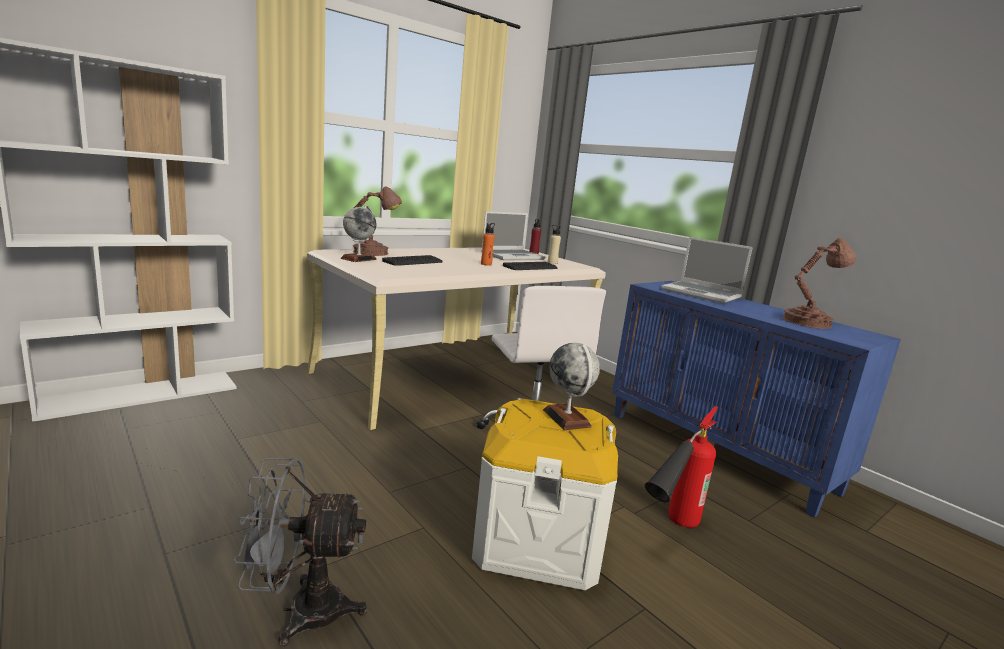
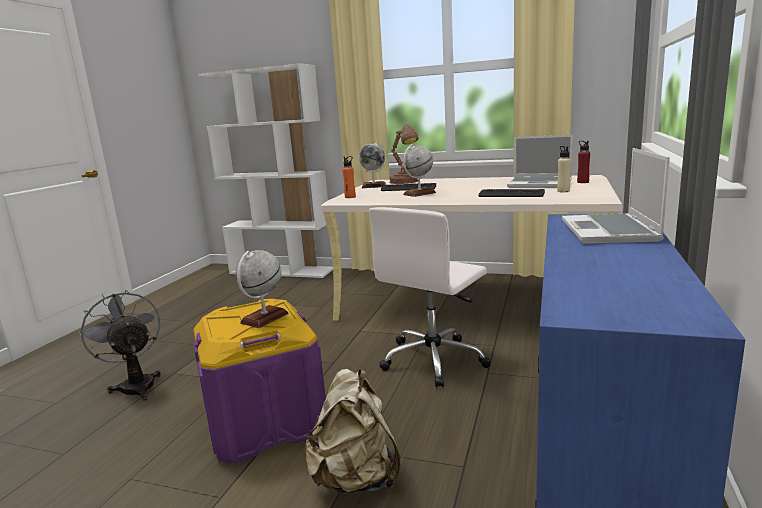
camera: 60 degrees right, 0 degrees up
(451, 268) = (419, 193): none -> globe
(486, 264) = (471, 191): orange bottle -> orange bottle (350, 197)
(538, 541) = (265, 423): white storage box -> purple storage box
(670, 530) = (355, 479): fire extinguisher -> beige backpack
(809, 322) = (633, 281): brown table lamp -> none

